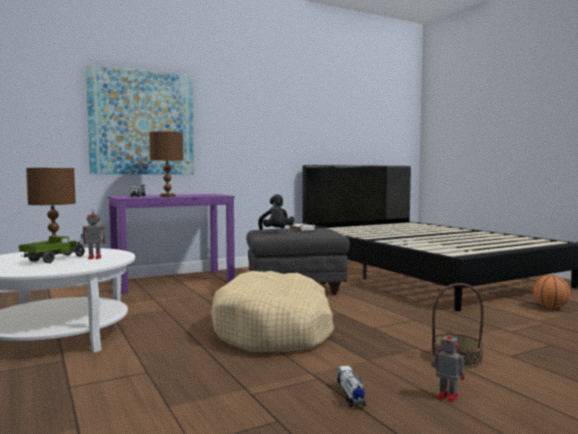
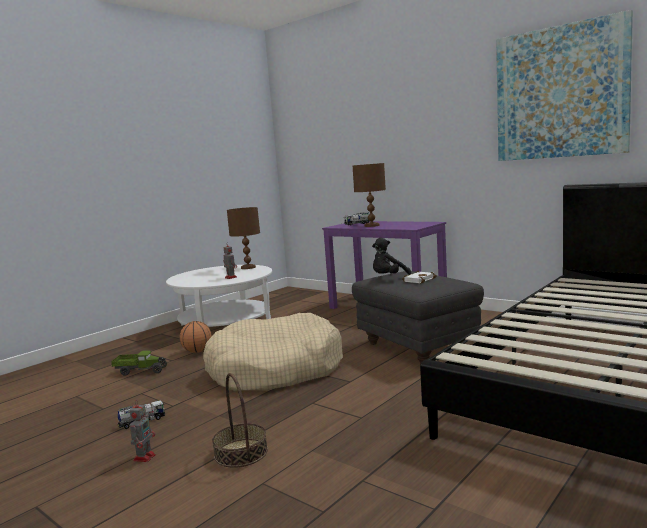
camera: 70 degrees right, 5 degrees up
(53, 259) = (218, 274): toy truck -> toy truck (140, 371)
(142, 123) = (381, 151): picture -> picture (560, 92)
(550, 308) = (548, 514): basketball -> basketball (197, 351)

